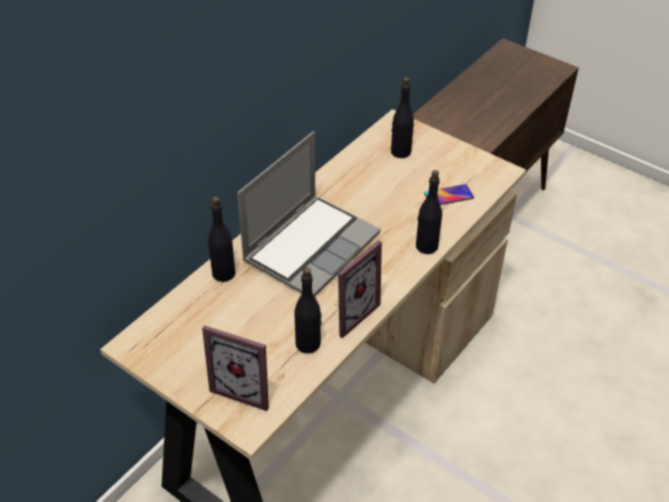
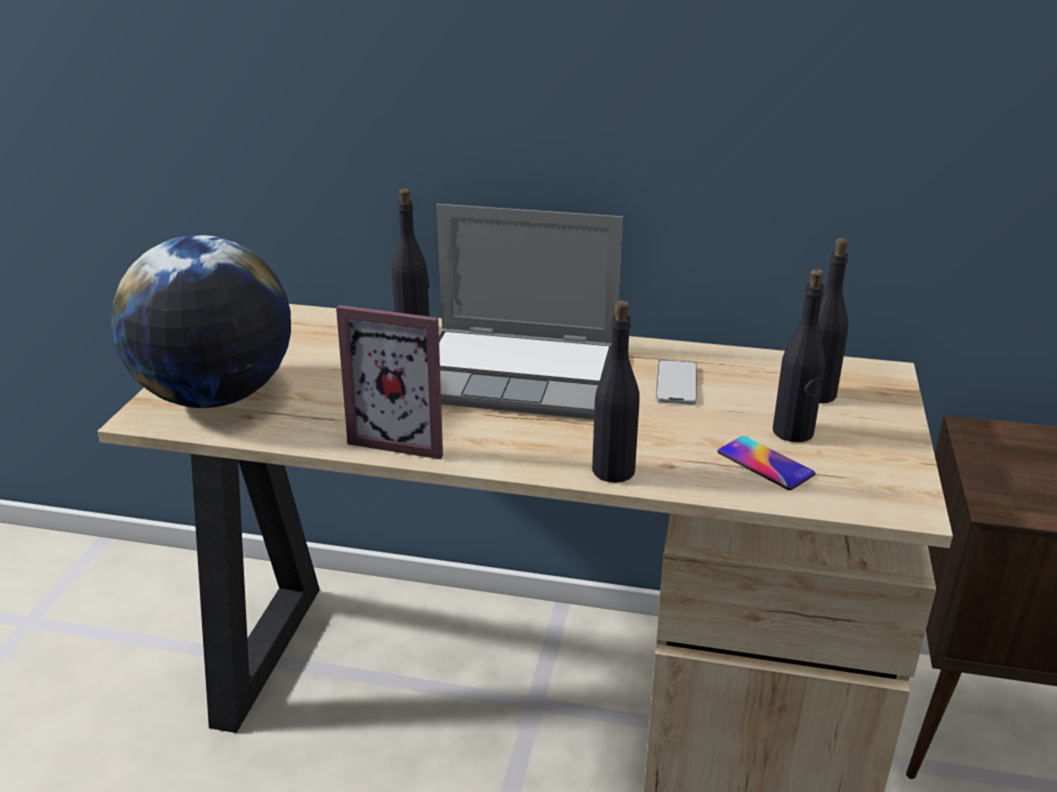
camera: 65 degrees right, 15 degrees down
(246, 387) = (216, 396): picture frame -> globe
(308, 344) = (320, 421): black bottle -> black bottle (793, 432)
(360, 192) = (676, 384): none -> phone

